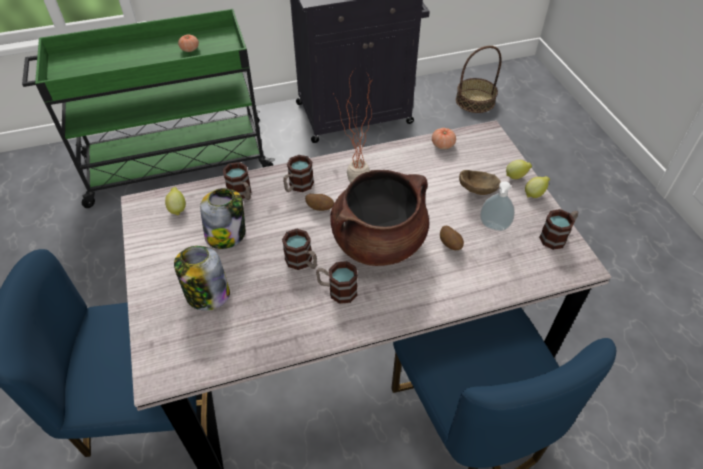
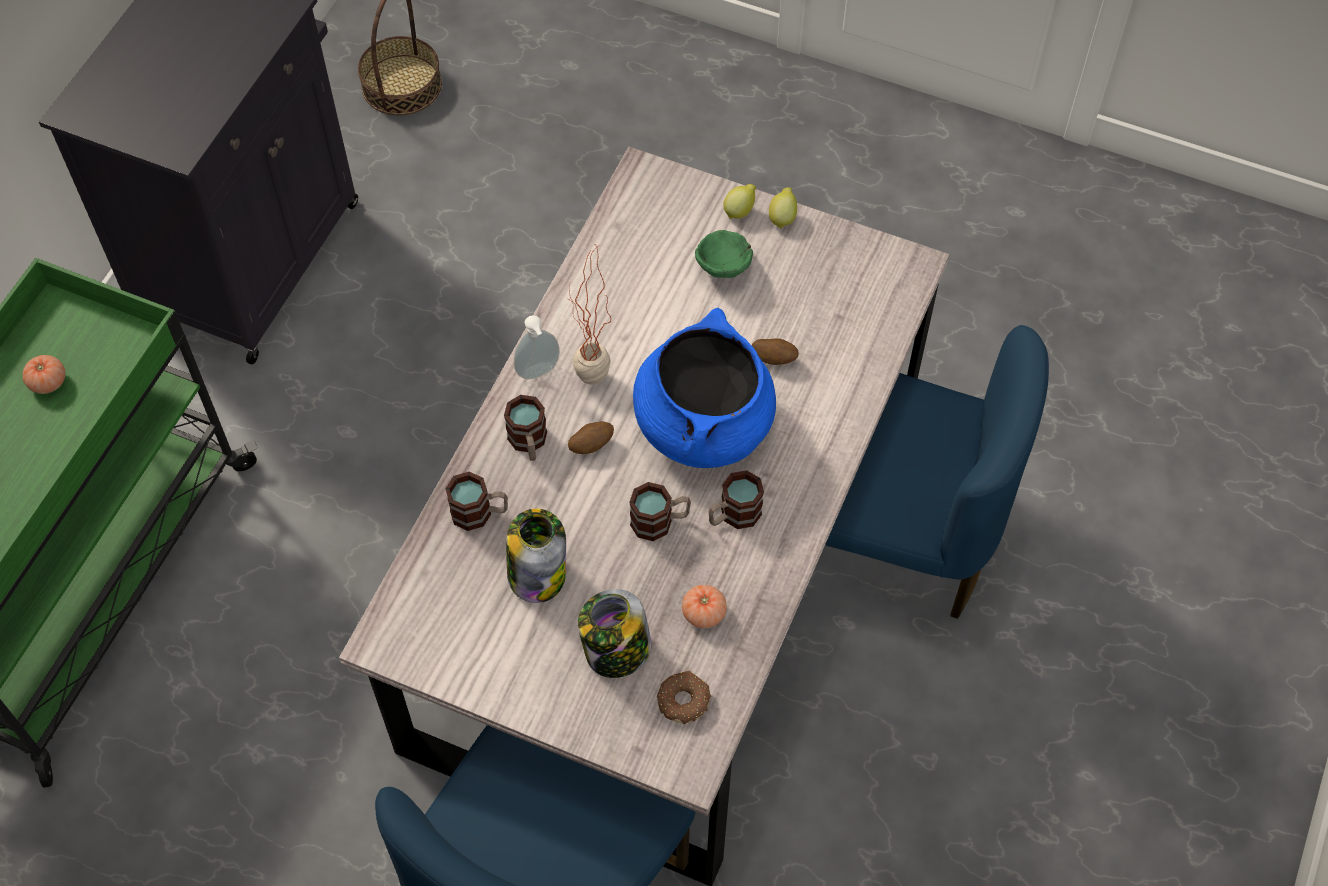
camera: 50 degrees left, 10 degrees up
(177, 208) = (434, 602): lemon -> none
(199, 344) = (683, 700): none -> donut
(378, 242) = (703, 424): brown cooking pot -> blue cooking pot
(442, 145) = (614, 237): tomato -> tomato (703, 613)
(479, 190) = (724, 264): brown bowl -> green bowl
(493, 227) = (790, 298): soap dispenser -> soap dispenser (539, 373)
(557, 236) = (858, 252): mug -> none

